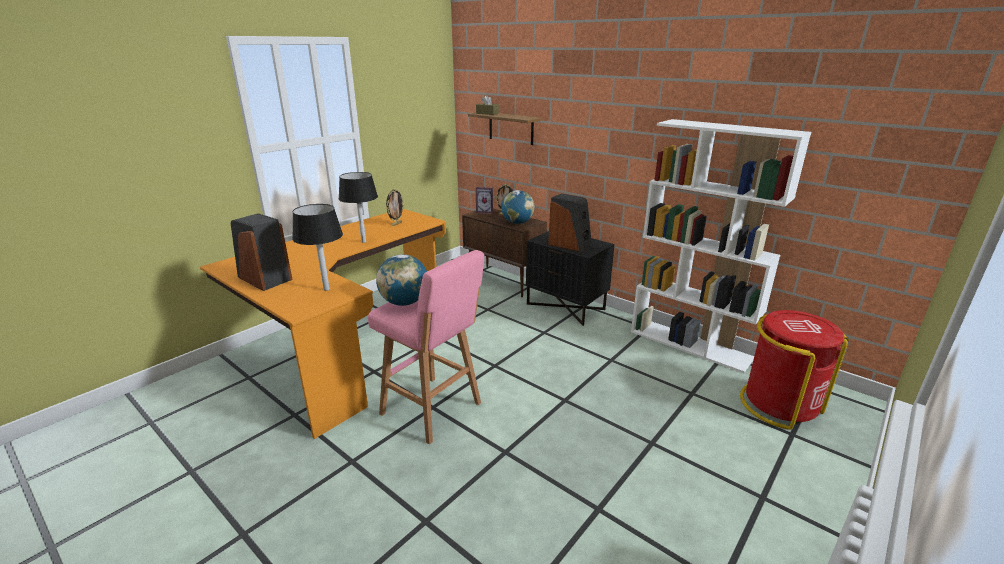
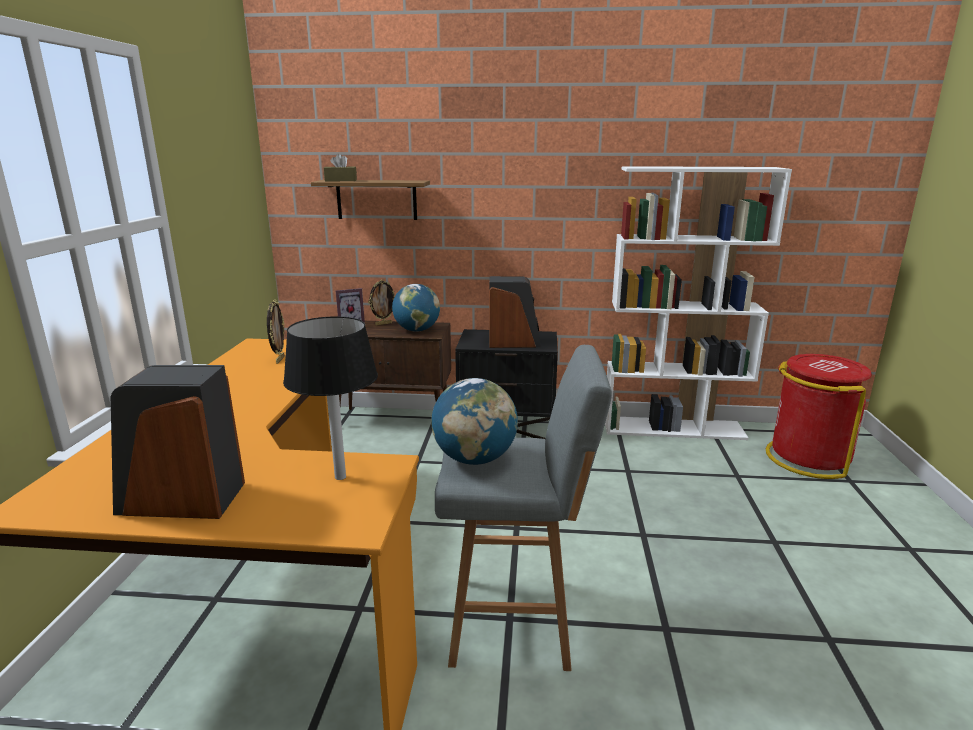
camera: 35 degrees left, 5 degrees down
(364, 242) = (270, 394): black table lamp -> none
(433, 410) = (516, 621): pink stool -> grey stool

